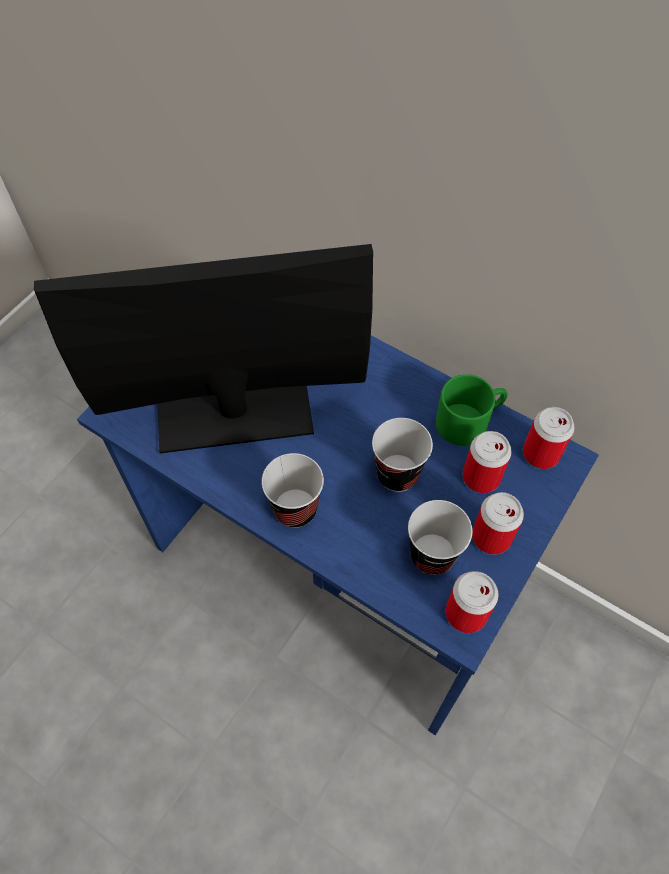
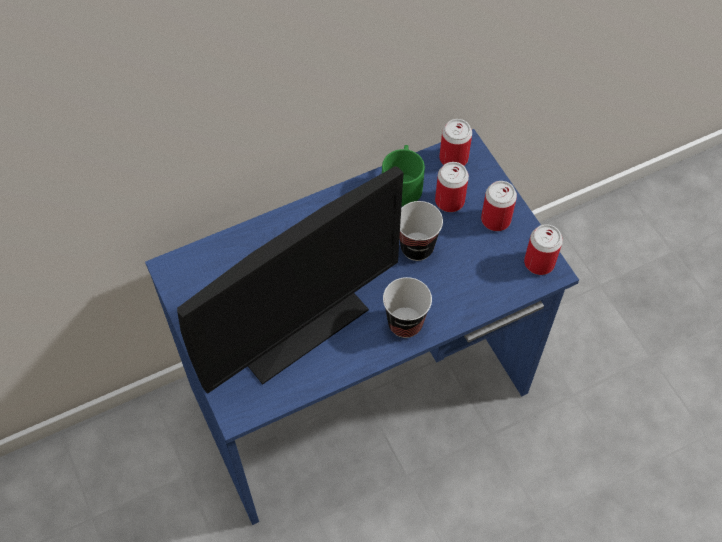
camera: 60 degrees left, 0 degrees up
(234, 414) = (298, 325): monitor -> monitor turned 150 degrees counterclockwise
(432, 555) = (489, 260): cup -> none

